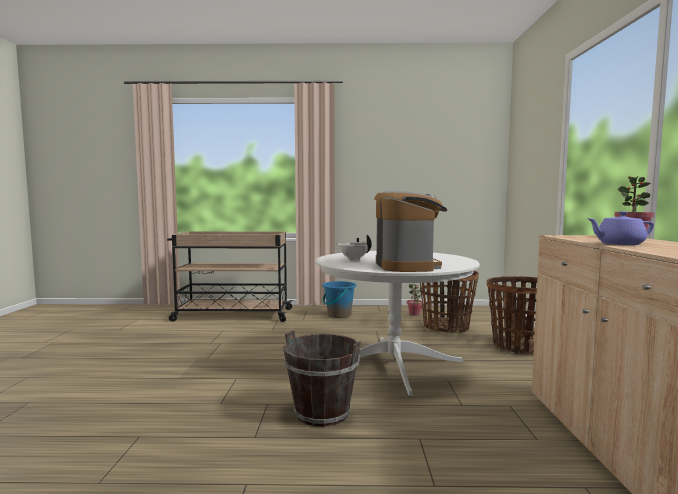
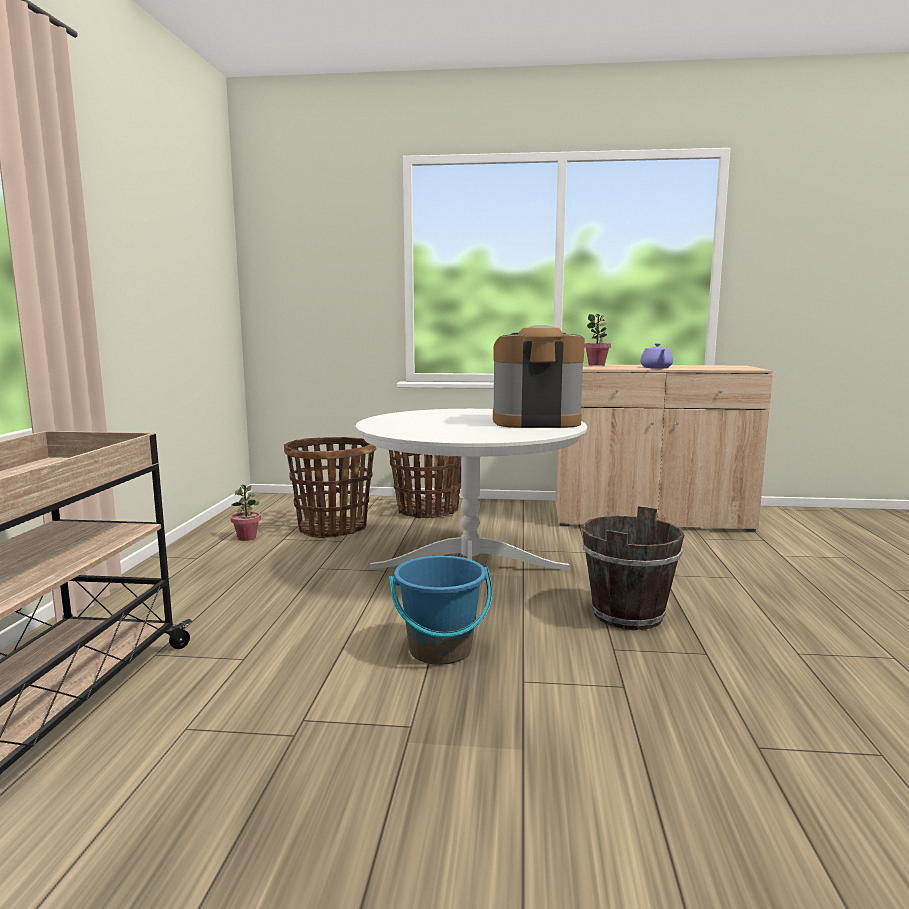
camera: 85 degrees left, 5 degrees up
(339, 315) = (187, 590): blue bucket -> blue bucket (440, 650)
(353, 259) = (464, 431): white teapot -> none

